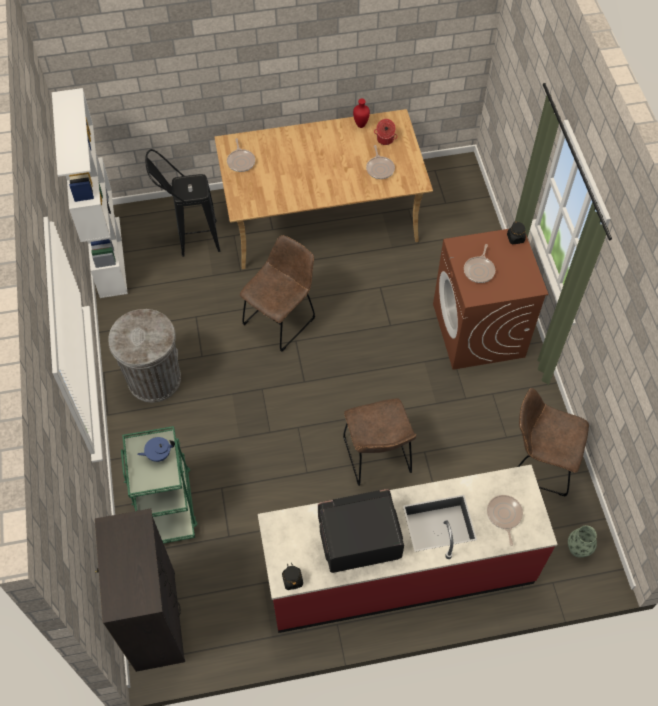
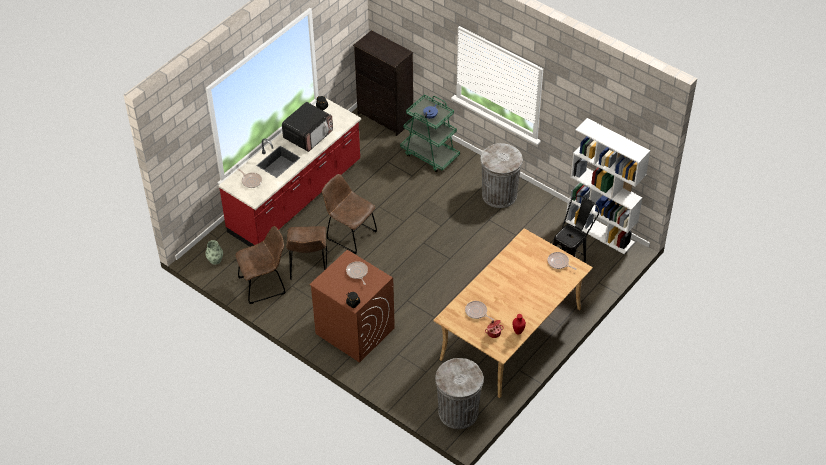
camera: 140 degrees right, 10 degrees down
(281, 319) = (469, 264): brown chair -> brown chair (308, 267)
(448, 184) = (458, 412): none -> grey trash can

